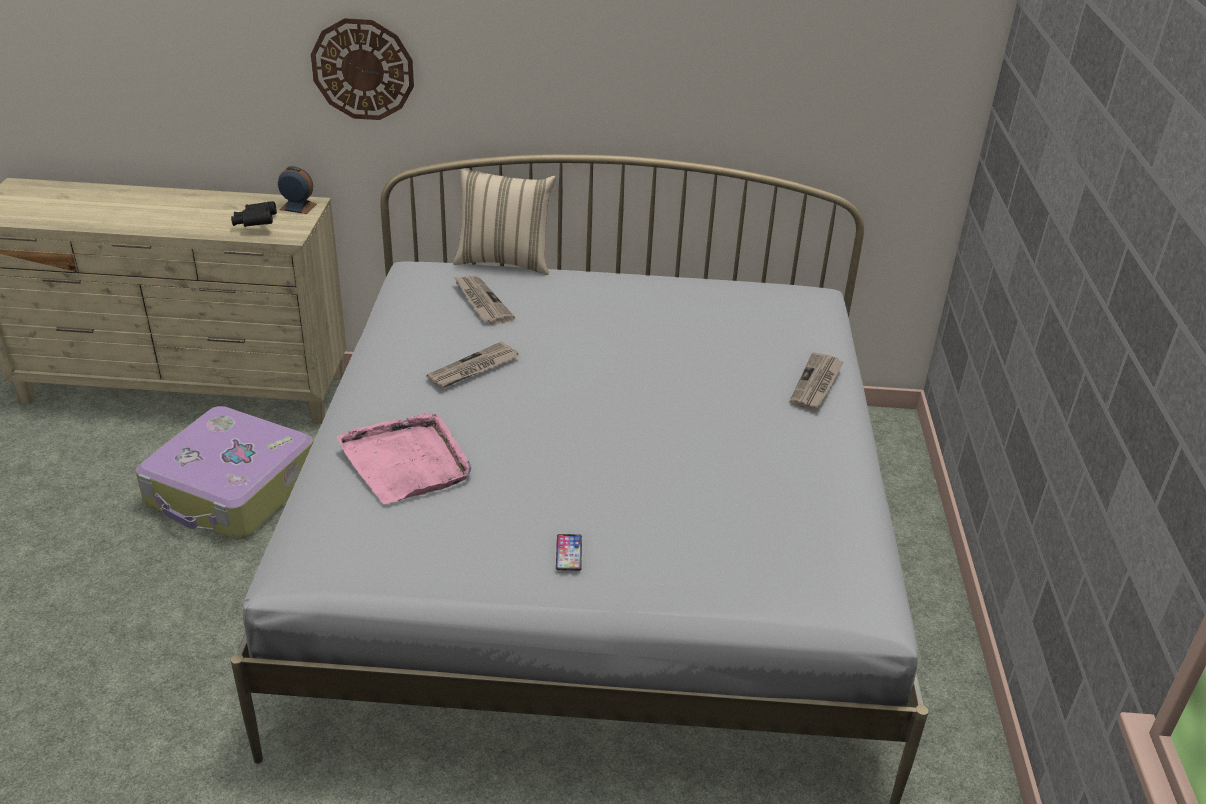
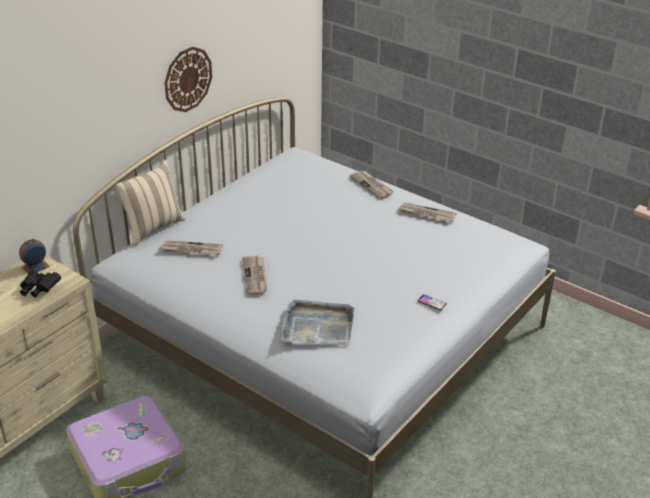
camera: 55 degrees left, 0 degrees up
(363, 69) = (47, 151): wall clock -> wall clock (187, 79)
(407, 461) = (317, 326): pink tray -> grey tray
(809, 463) = (426, 214): none -> newspaper

